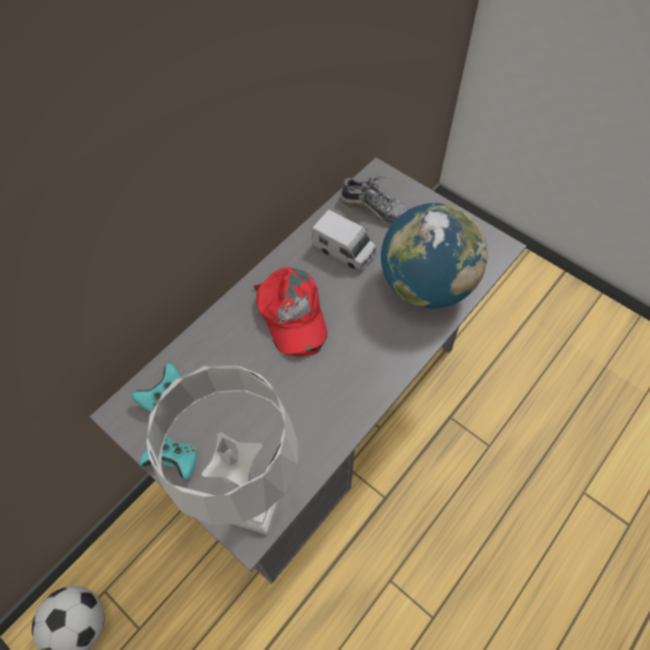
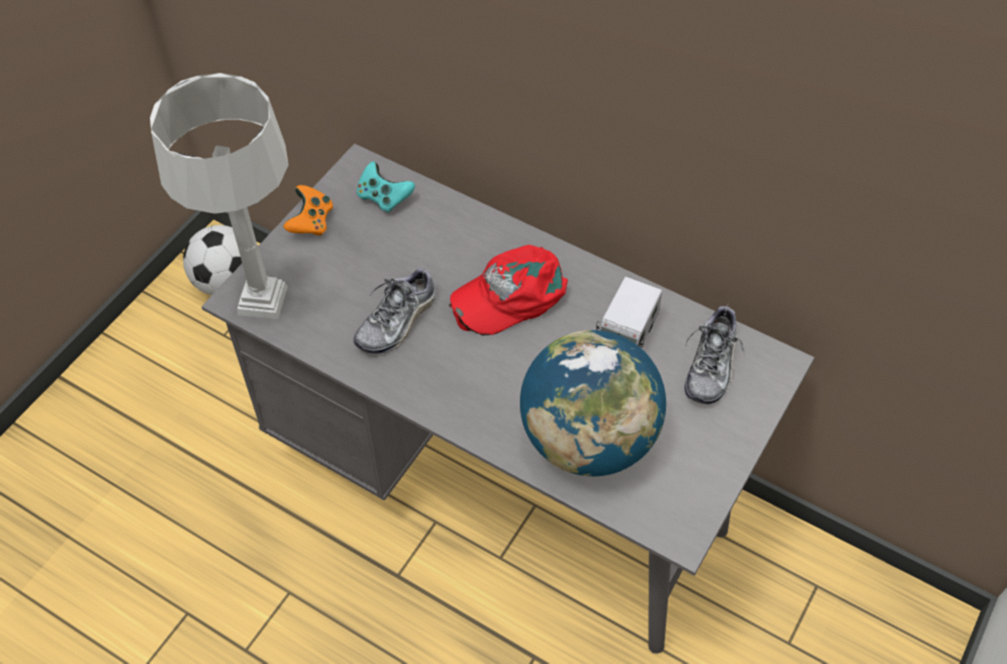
camera: 80 degrees right, 5 degrees down
(175, 461) = (311, 222): turquoise game controller -> orange game controller
(301, 398) = (397, 321): none -> shoe

